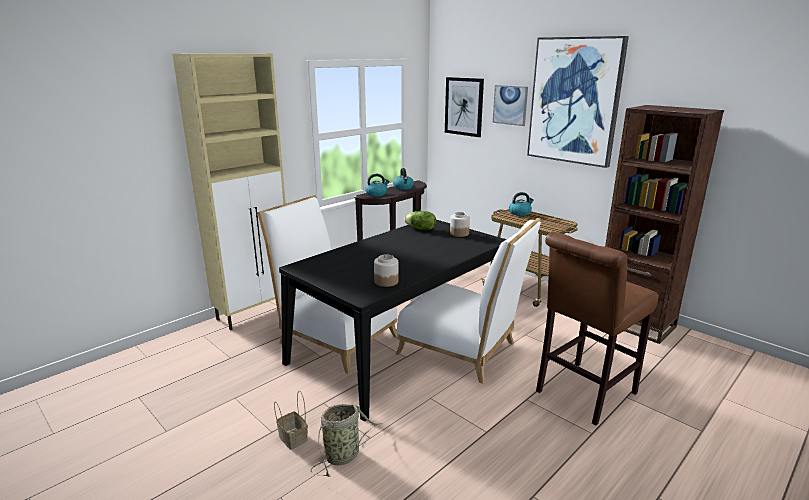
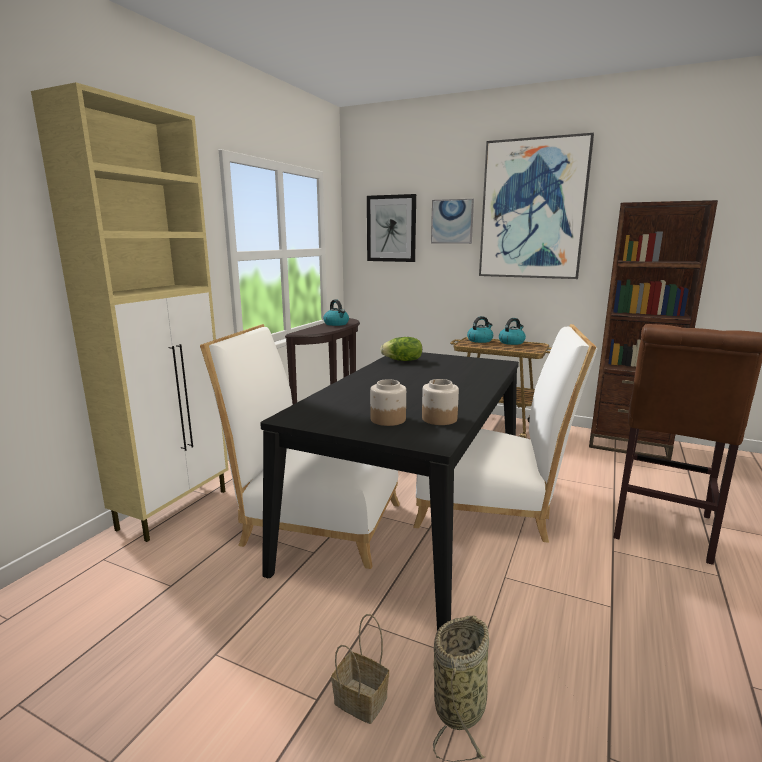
camera: 20 degrees left, 5 degrees down
(376, 194) = (312, 331): kettle -> kettle (511, 342)
(459, 233) = (453, 360): jar -> jar (387, 419)

